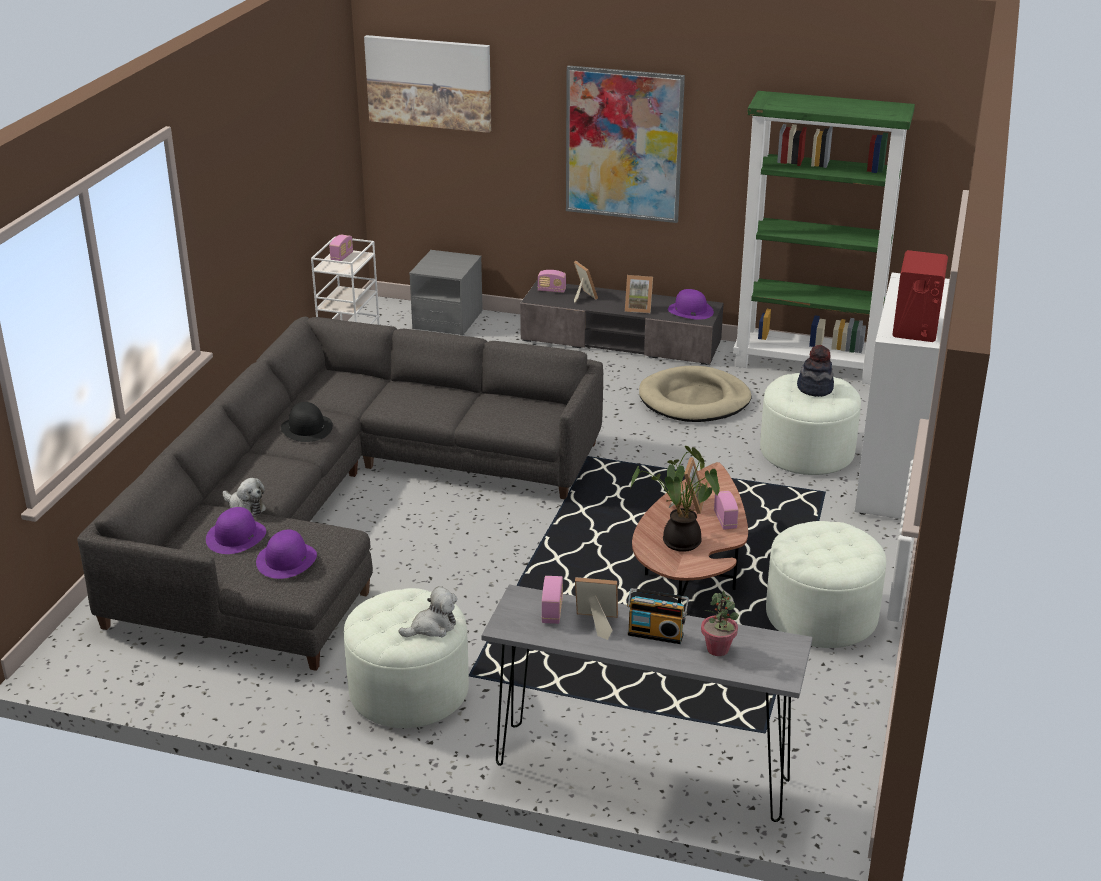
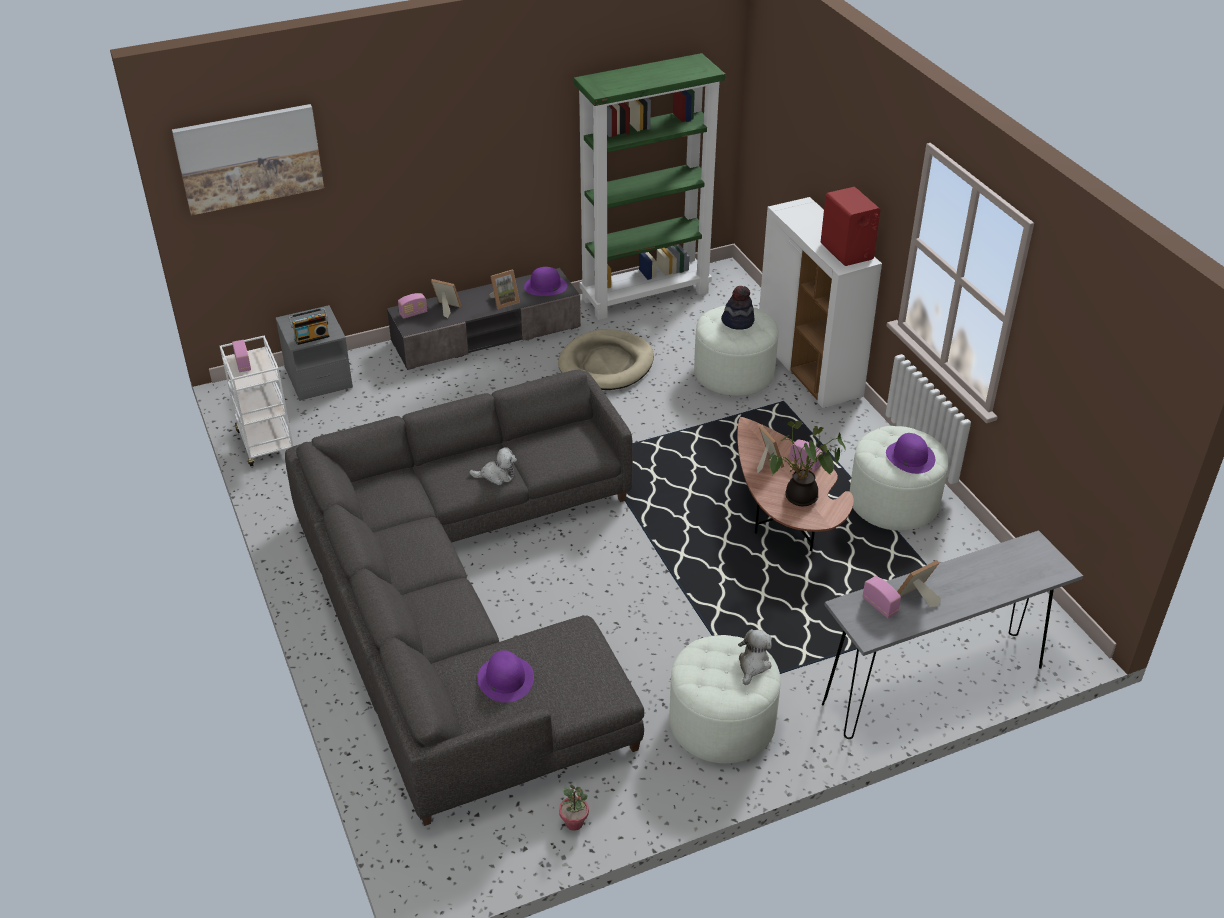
camera: 40 degrees left, 10 degrees up
(245, 508) = (469, 649): plush toy -> plush toy (497, 475)
(286, 560) = (573, 675): purple hat -> purple hat (910, 457)
(307, 428) = (418, 548): black hat -> none
(623, 144) = (454, 159): picture -> none
(656, 633) = (958, 583): radio -> radio (311, 337)
(718, 649) = (1005, 572): potted plant -> potted plant (574, 823)

